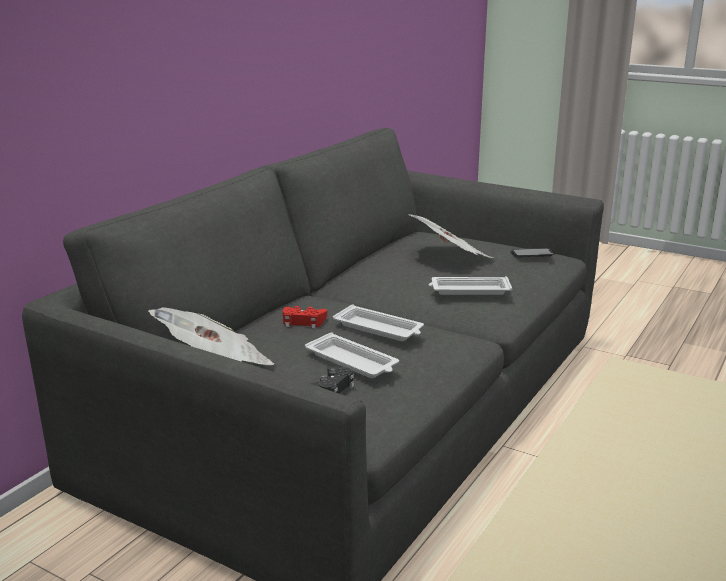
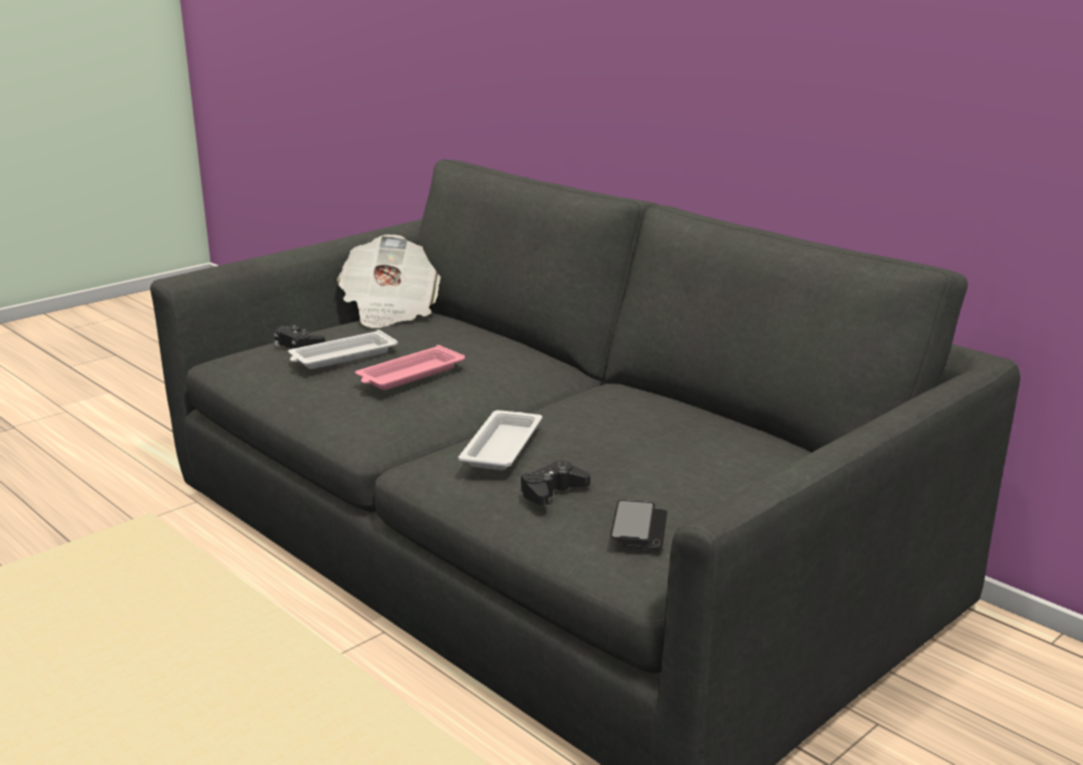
camera: 105 degrees right, 0 degrees up
(303, 322) = (459, 344): red game controller -> none
(379, 329) = (409, 375): white tray -> pink tray
(450, 258) = (641, 450): newspaper -> none
(512, 274) = (552, 491): none -> black game controller

